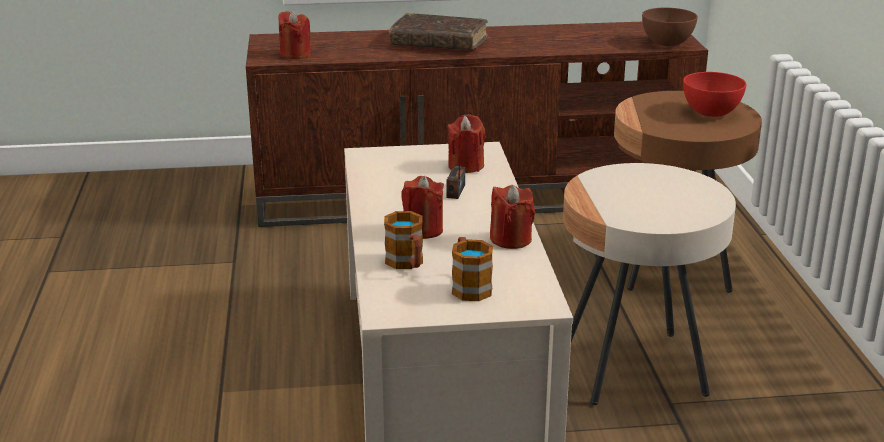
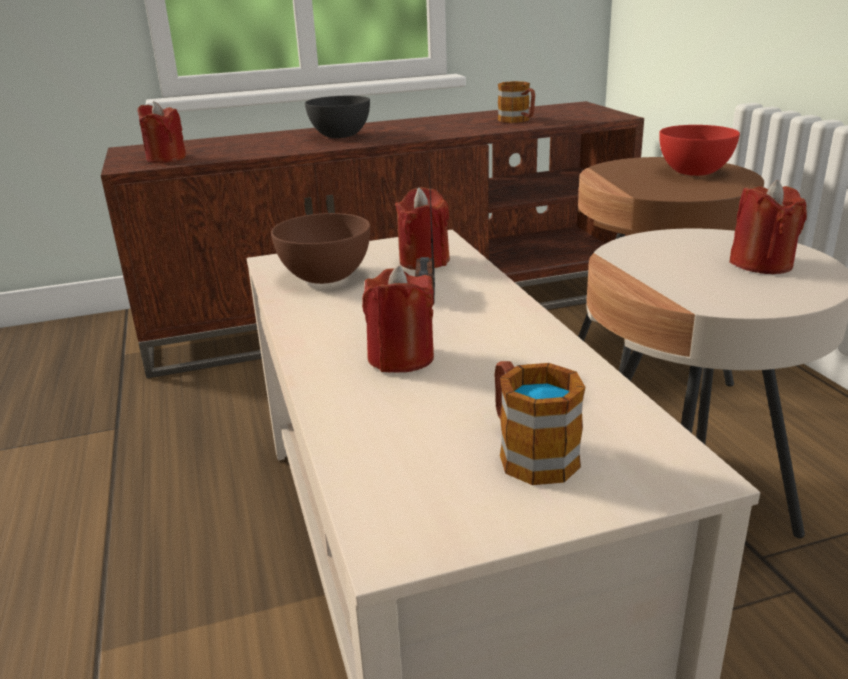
camera: 10 degrees left, 0 degrees up
(407, 263) = (398, 421): mug -> mug (518, 120)
(438, 43) = (340, 136): brown book -> grey bowl
(511, 239) = (548, 355): red candle -> red candle (761, 264)
(666, 43) = (595, 116): brown bowl -> brown bowl (325, 277)

